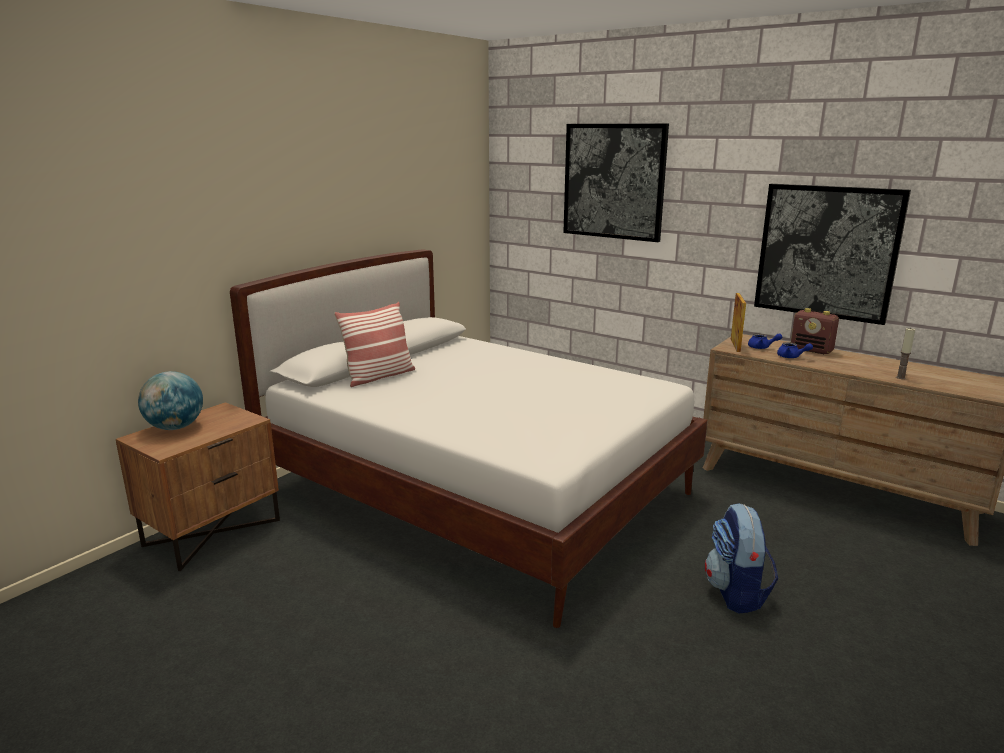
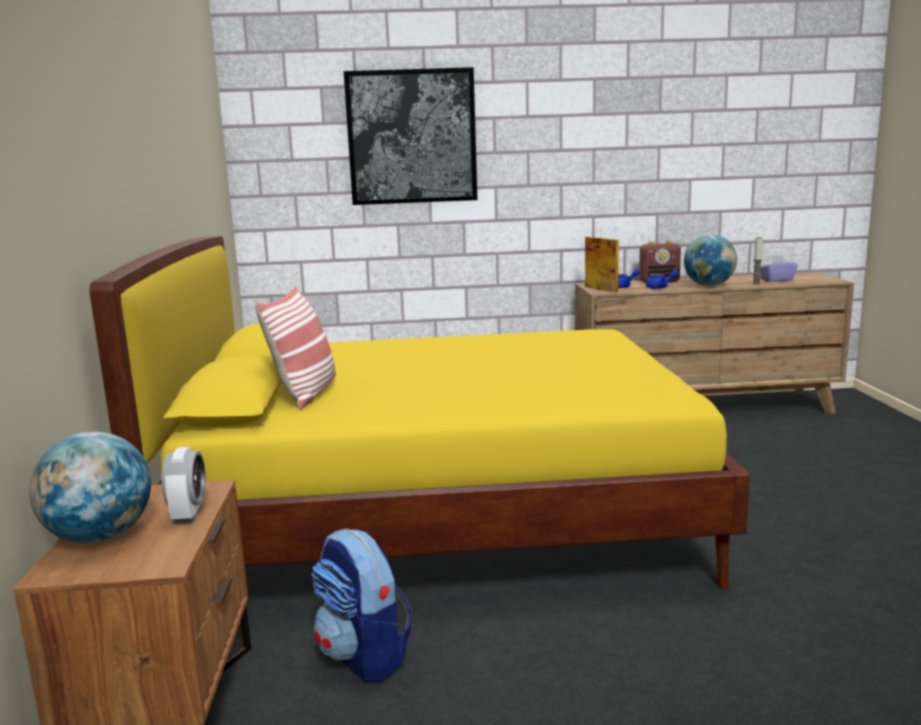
camera: 40 degrees left, 5 degrees down
(219, 430) = (188, 514): none -> alarm clock
(477, 491) = (438, 517): white bed -> yellow bed
(736, 593) = (782, 500): backpack -> backpack (364, 656)
(827, 252) = (648, 187): picture -> none
(844, 367) = (709, 285): none -> globe
(938, 379) = (776, 280): none -> purple tissue box

